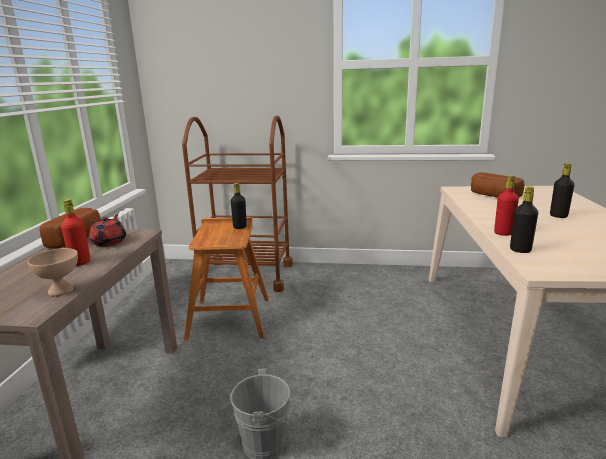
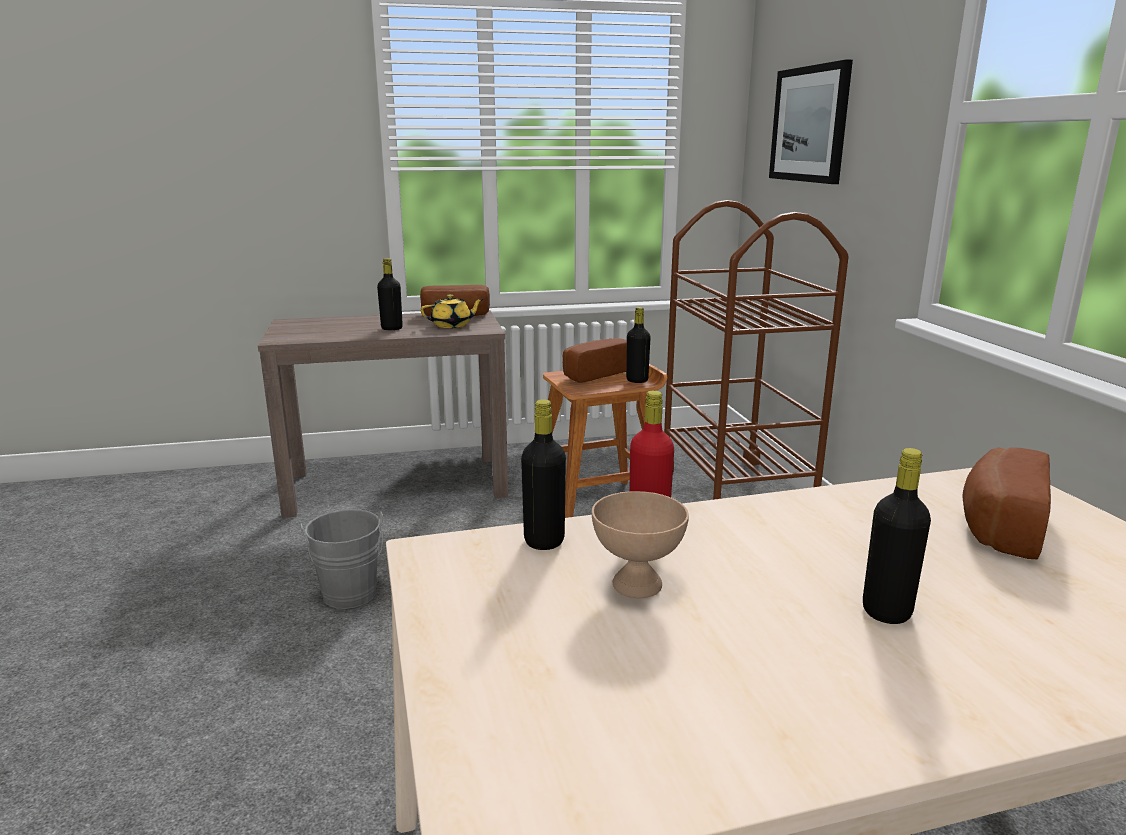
camera: 70 degrees right, 0 degrees up
(60, 290) = (325, 336): beige bowl -> beige bowl (637, 584)
(80, 262) = (392, 328): red bottle -> black bottle
(109, 242) = (452, 325): red teapot -> yellow teapot
(213, 234) = (594, 373): none -> bread
(218, 71) = (809, 124): none -> picture

